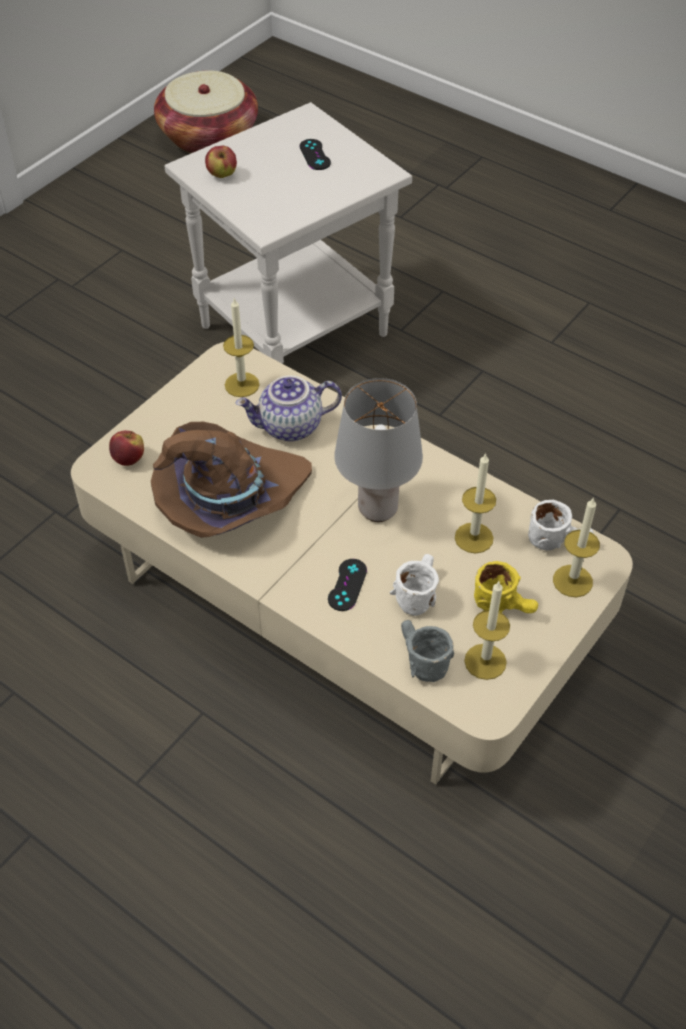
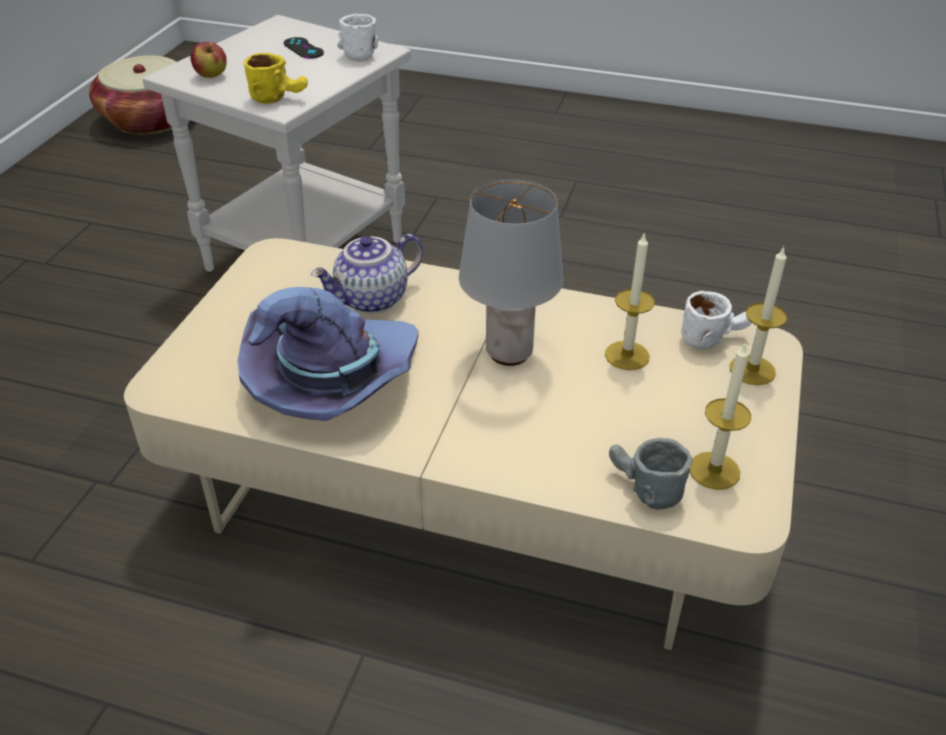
camera: 20 degrees left, 10 degrees down
(129, 459) = (194, 370): apple -> none
(228, 497) = (333, 380): brown hat -> purple hat
(242, 384) = (298, 273): candle -> none
(347, 585) = (516, 434): black game controller -> none
(416, 592) = (597, 422): white mug -> white mug (358, 51)
(505, 605) = (699, 409): yellow mug -> yellow mug (280, 97)

